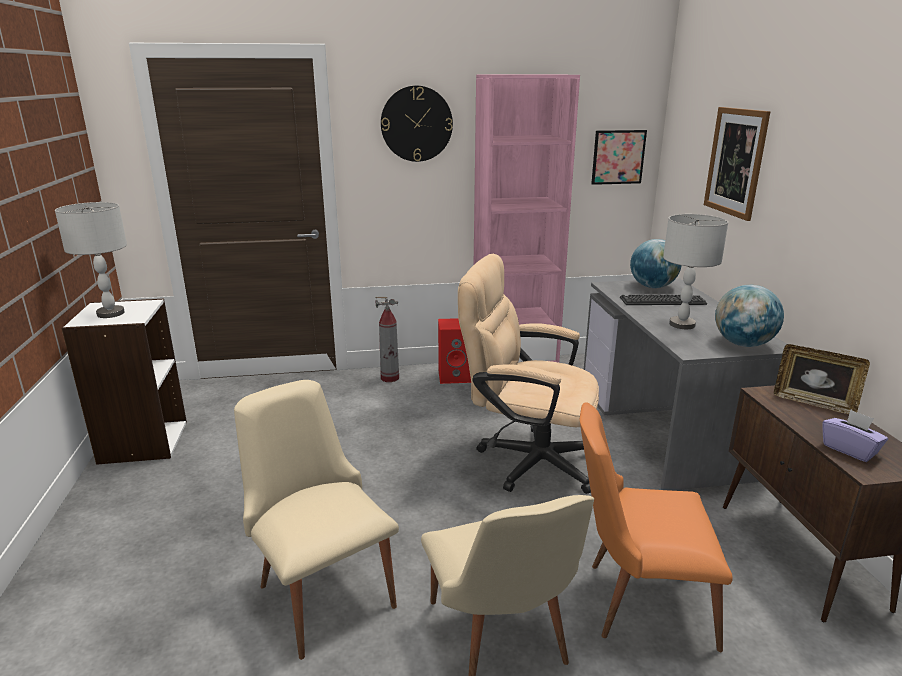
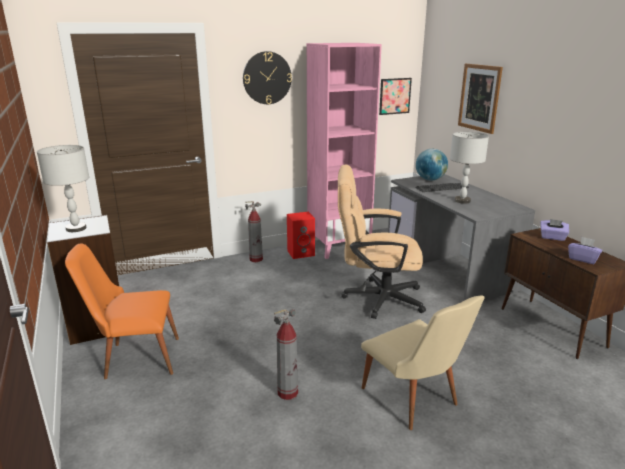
camera: 15 degrees left, 0 degrees up
(321, 587) = (288, 392): beige chair -> fire extinguisher
(636, 600) = (478, 366): orange chair -> orange chair (134, 358)
(743, 344) = (502, 209): globe -> none
(814, 403) = (552, 237): picture frame -> purple tissue box

